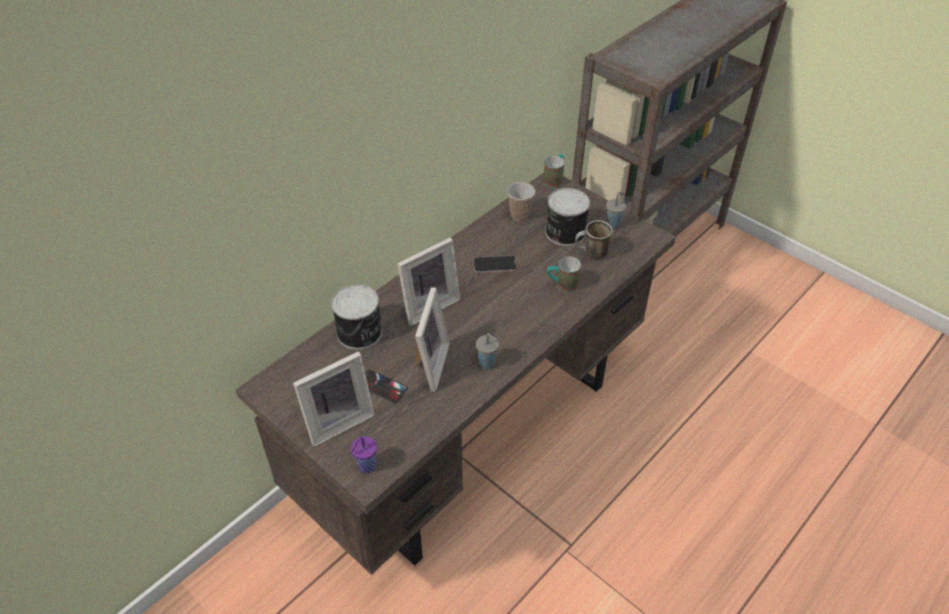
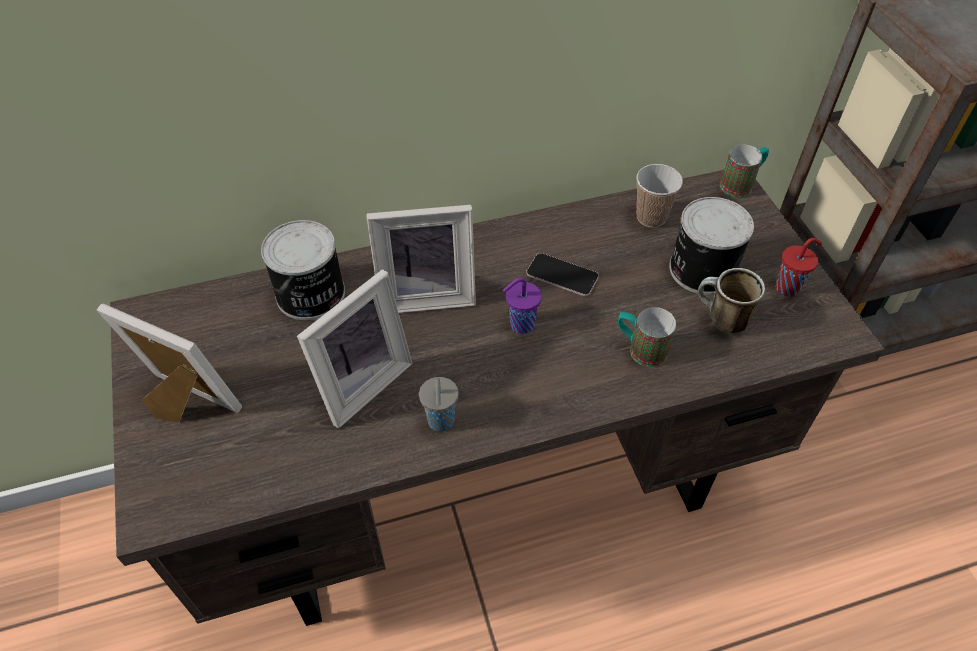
camera: 30 degrees right, 5 degrees up
(337, 420) = (185, 406): picture frame -> picture frame turned 150 degrees counterclockwise
(366, 467) = (164, 494): purple cup -> purple cup (520, 325)
(382, 386) = (277, 385): phone -> none
(613, 224) = (788, 287): grey cup -> red cup

